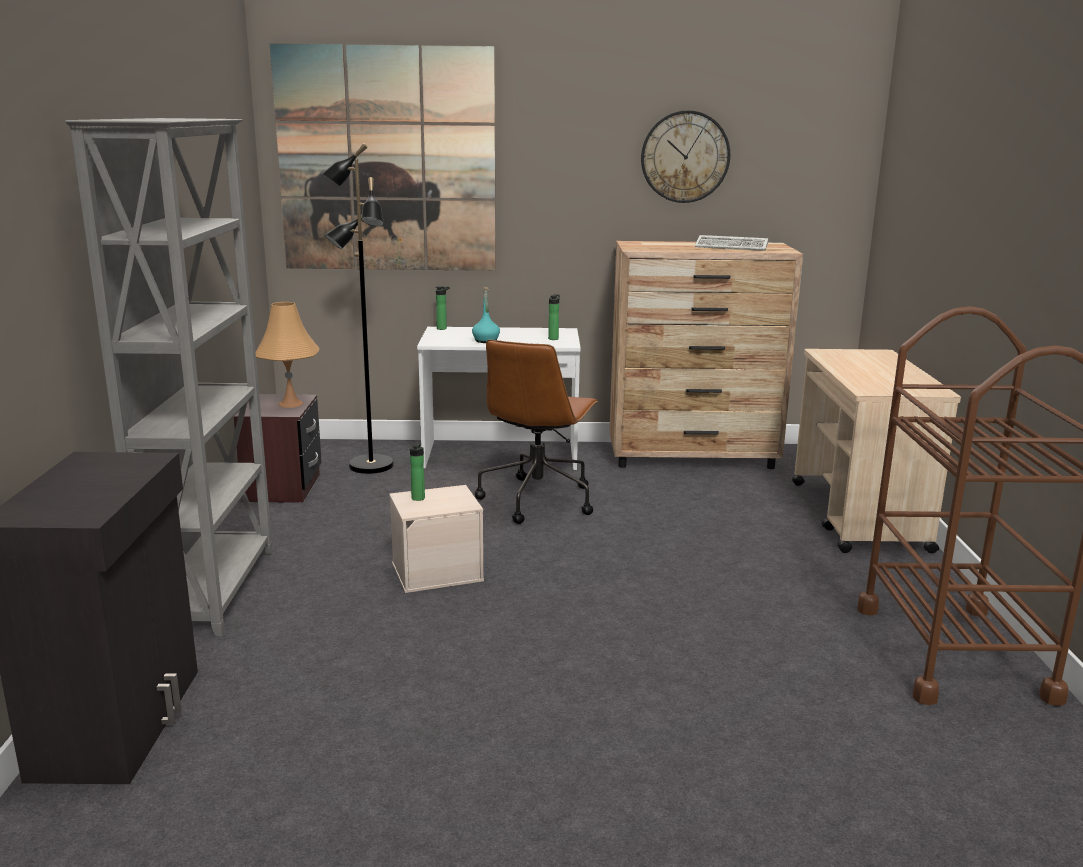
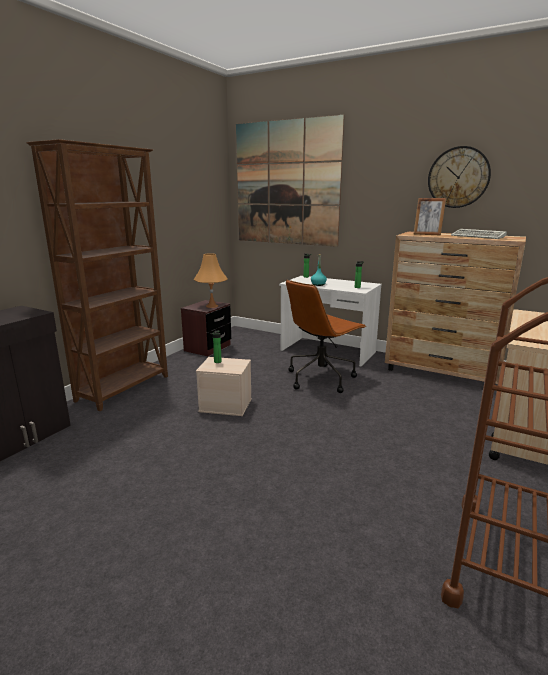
camera: 30 degrees right, 0 degrees up
(215, 589) = (125, 388): grey bookcase -> brown bookcase
(369, 466) = (257, 345): black floor lamp -> none
(660, 246) = (427, 234): none -> picture frame

